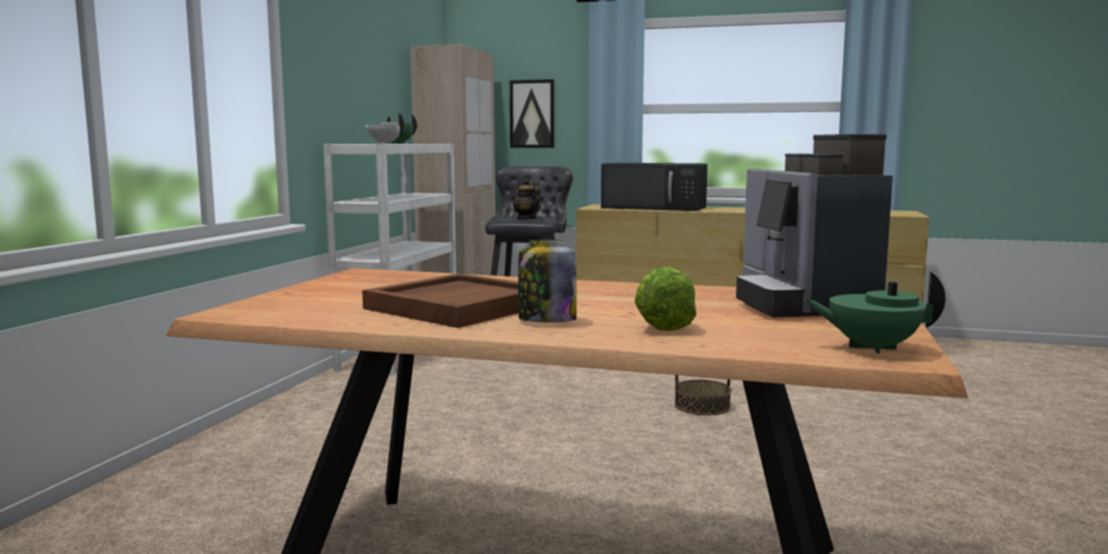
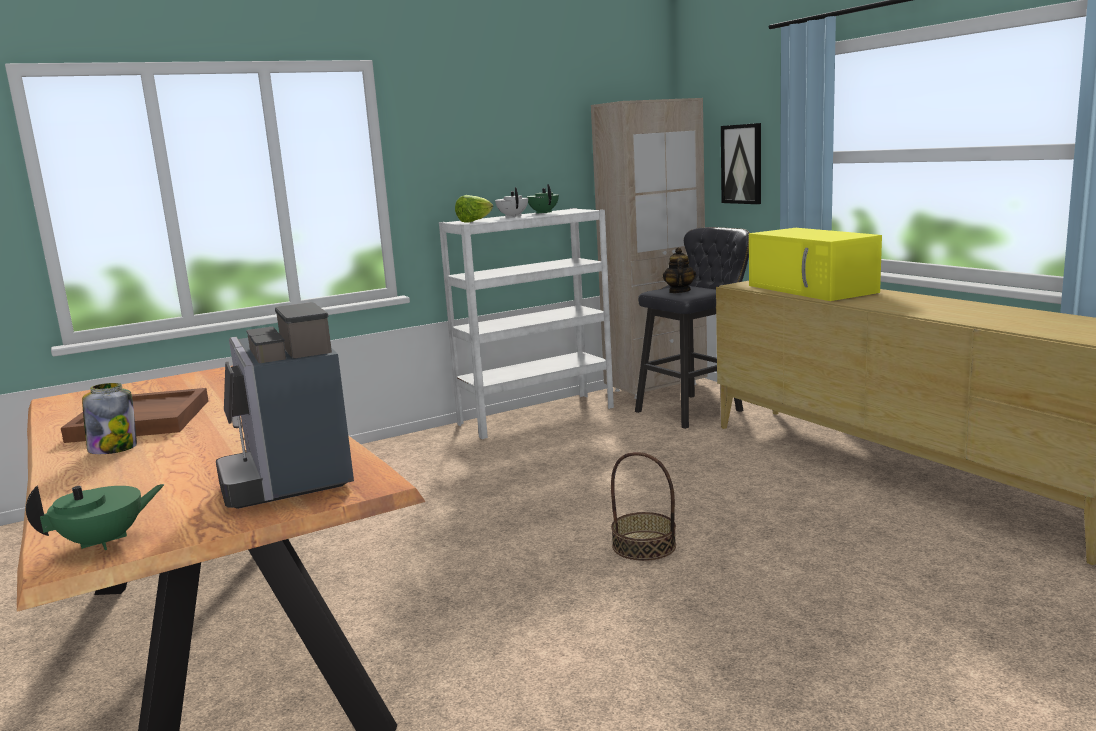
camera: 45 degrees right, 5 degrees up
(655, 207) = (813, 289): black microwave -> yellow microwave
(662, 325) = (131, 473): lettuce -> lettuce (474, 221)
(801, 304) = (289, 477): coffee machine -> coffee machine turned 60 degrees counterclockwise
(871, 348) = (104, 542): green teapot -> green teapot turned 90 degrees clockwise

